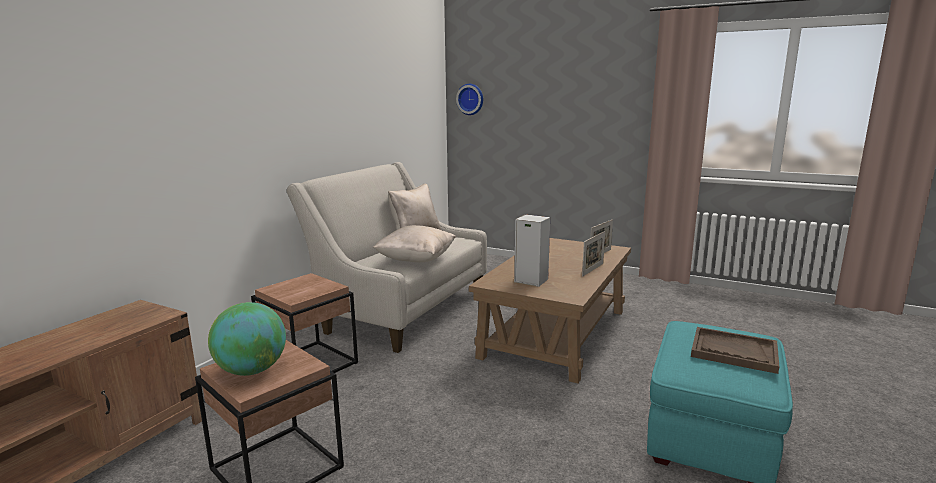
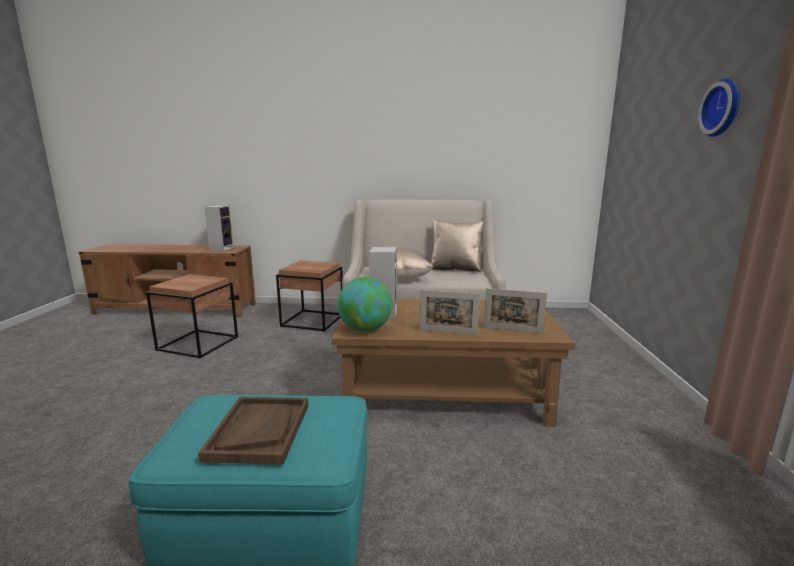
camera: 65 degrees right, 0 degrees up
(123, 319) = (222, 248): none -> speaker
(251, 370) = (185, 281): globe -> globe (365, 329)
(470, 99) = (621, 141): wall clock -> wall clock (723, 108)

